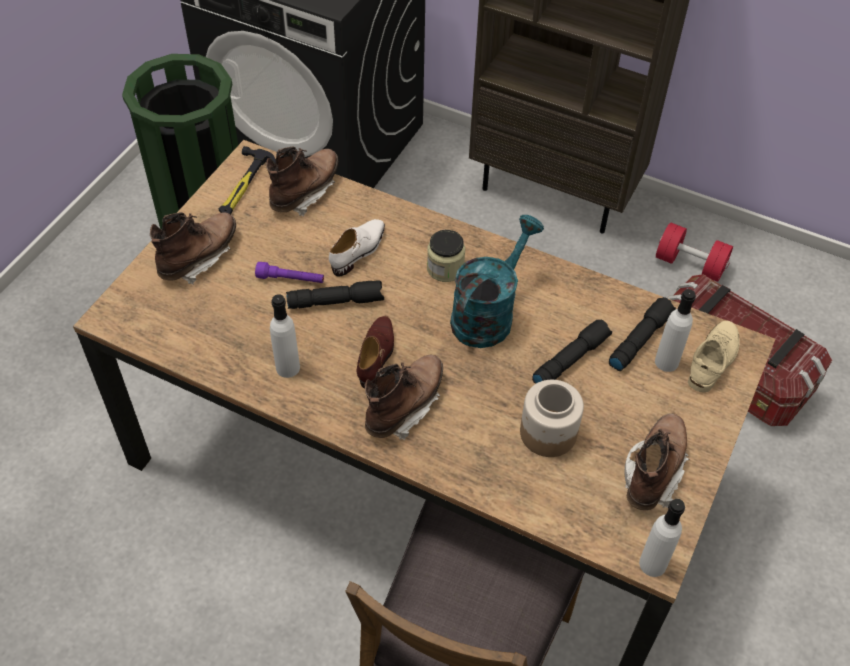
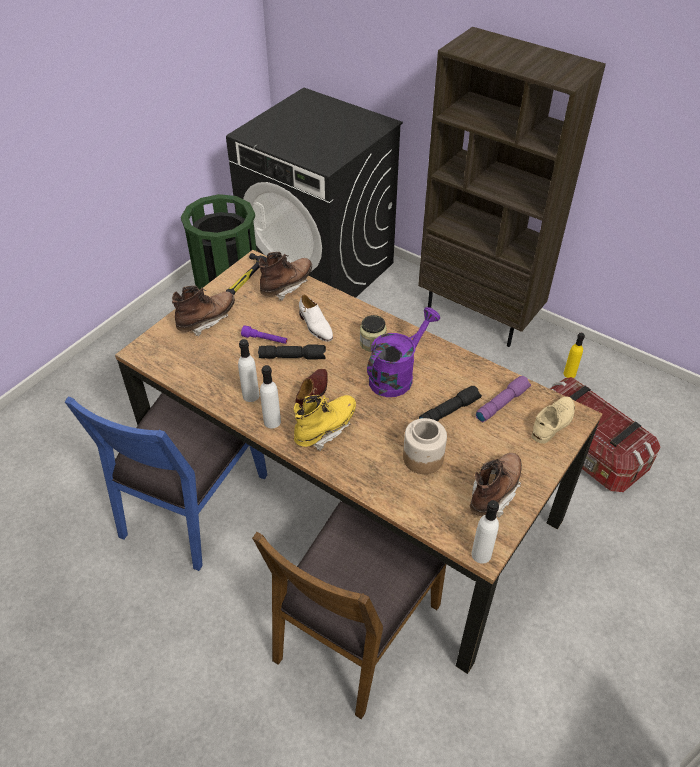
camera: 10 degrees right, 5 degrees down
(201, 517) = (192, 504): none -> blue chair
(359, 251) = (315, 326): white shoe -> white shoe turned 105 degrees clockwise
(404, 406) = (325, 429): brown boot -> yellow boot
(488, 314) = (396, 375): turquoise watering can -> purple watering can
(639, 339) = (501, 403): black flashlight -> purple flashlight
(666, 362) = (518, 420): white bottle -> white bottle (272, 421)
(690, 264) = (569, 374): red dumbbell -> yellow bottle

